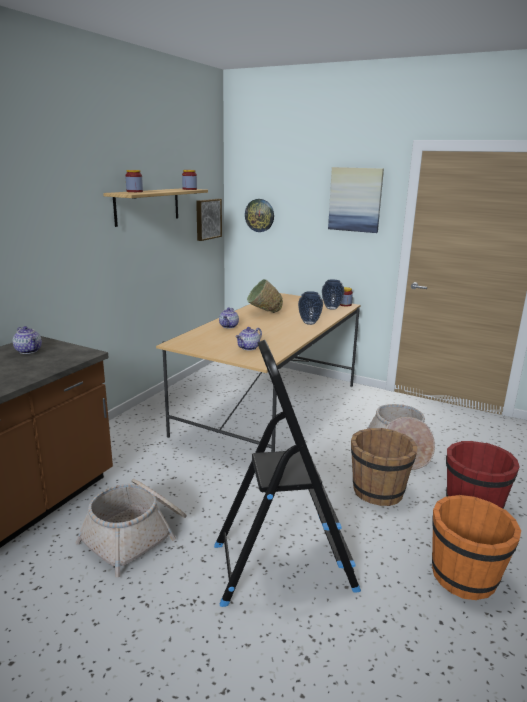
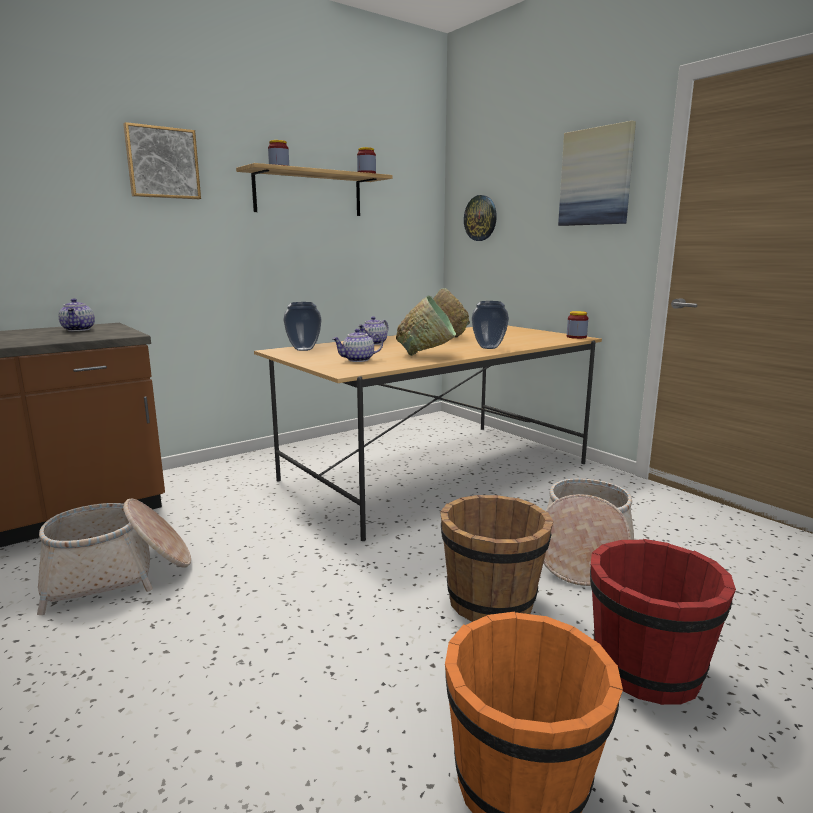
camera: 25 degrees right, 5 degrees down
(207, 219) = (413, 224): picture -> picture (162, 163)
(285, 337) = (428, 355): none -> green bowl
(285, 567) = (242, 667): black step ladder -> none
(331, 308) = (549, 338): vase -> vase (304, 349)

